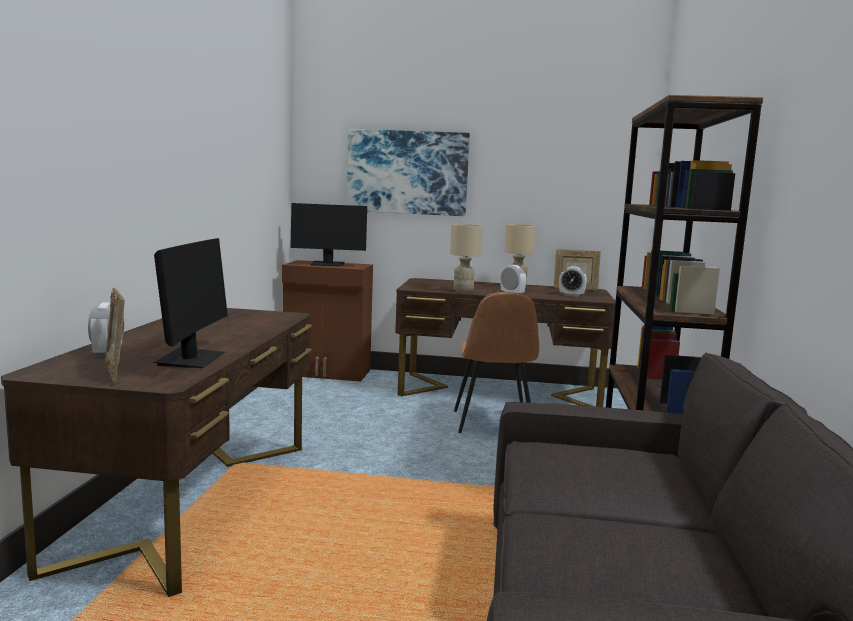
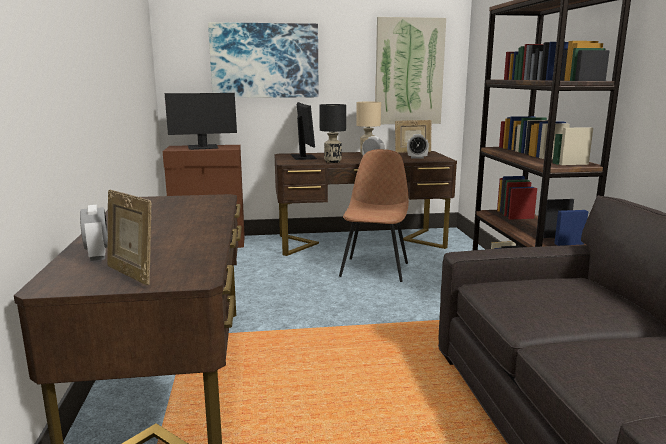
camera: 15 degrees left, 5 degrees up
(191, 359) = (187, 251): monitor -> monitor (303, 157)
(463, 291) = (333, 162): beige table lamp -> black table lamp
(492, 423) = (375, 269): brown chair -> brown chair turned 150 degrees counterclockwise
(578, 192) = (409, 72): none -> picture

